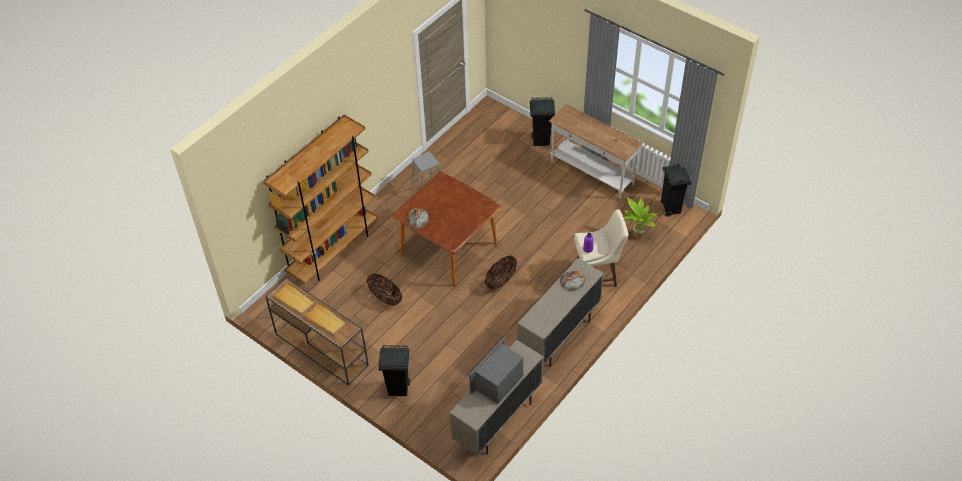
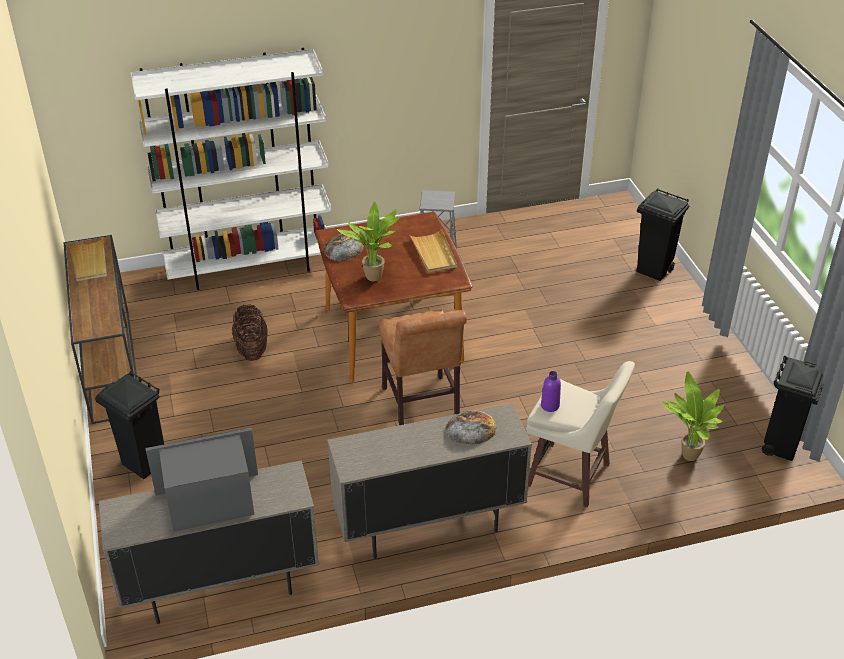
camera: 35 degrees right, 10 degrees down
(325, 320) = (95, 302): beige tray -> beige tray (434, 253)
(333, 251) = (250, 267): brown bookcase -> white bookcase
(451, 227) = (375, 278): none -> potted plant
(501, 280) = (421, 408): basket -> brown chair
(591, 173) = (692, 342): white console table -> none

